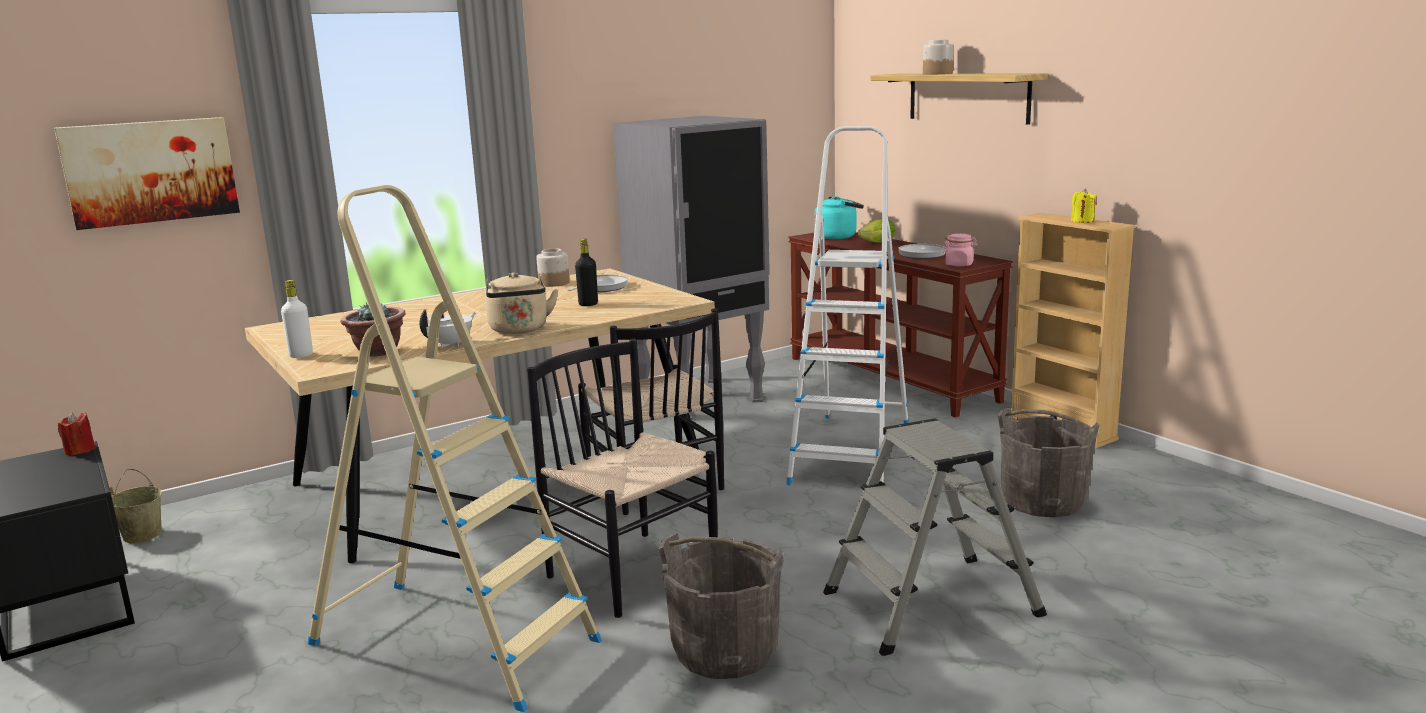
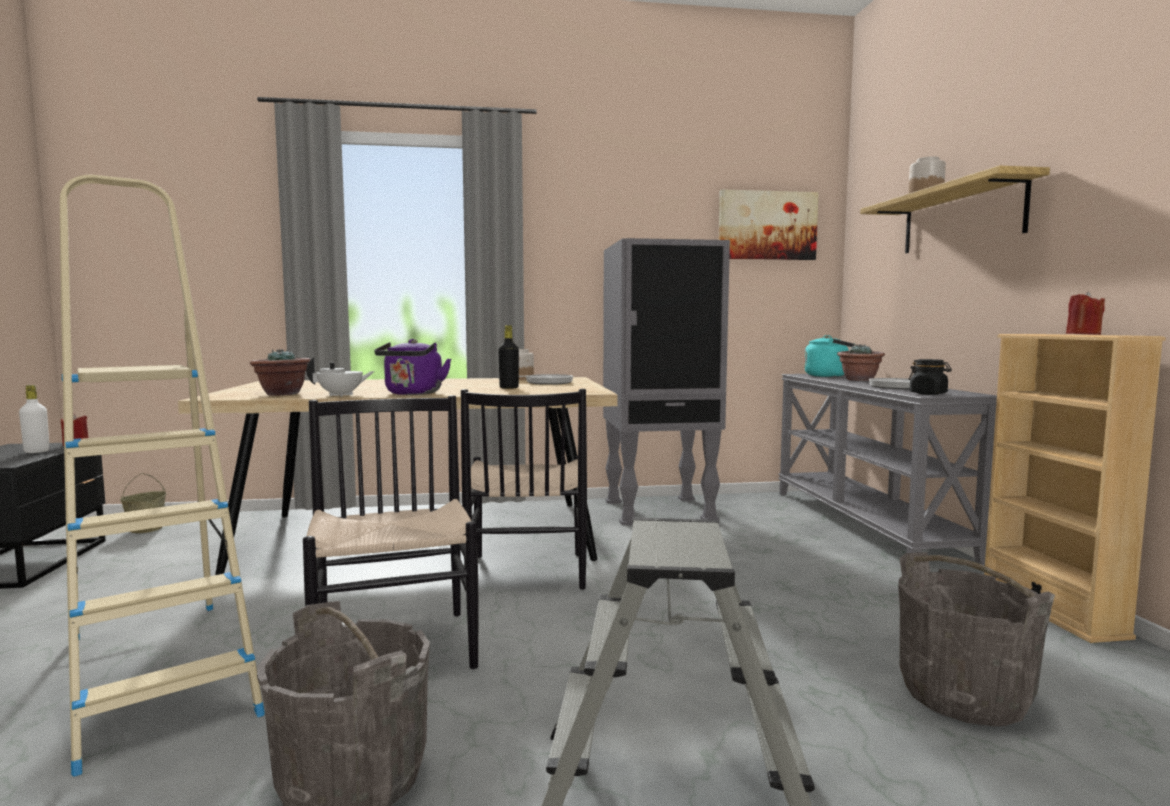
camera: 25 degrees right, 10 degrees down
(150, 171) = (215, 254): picture -> picture (767, 225)
(301, 355) = (234, 391): white bottle -> white bottle (37, 451)
(519, 330) = (413, 393): beige kettle -> purple kettle
(851, 451) = (757, 581): white step ladder -> none
(875, 243) = (859, 380): lettuce -> potted plant
(891, 379) = (866, 524): brown console table -> grey console table
(959, 264) = (928, 394): pink jar -> black jar
(1082, 221) = (1083, 334): yellow candle -> red candle

